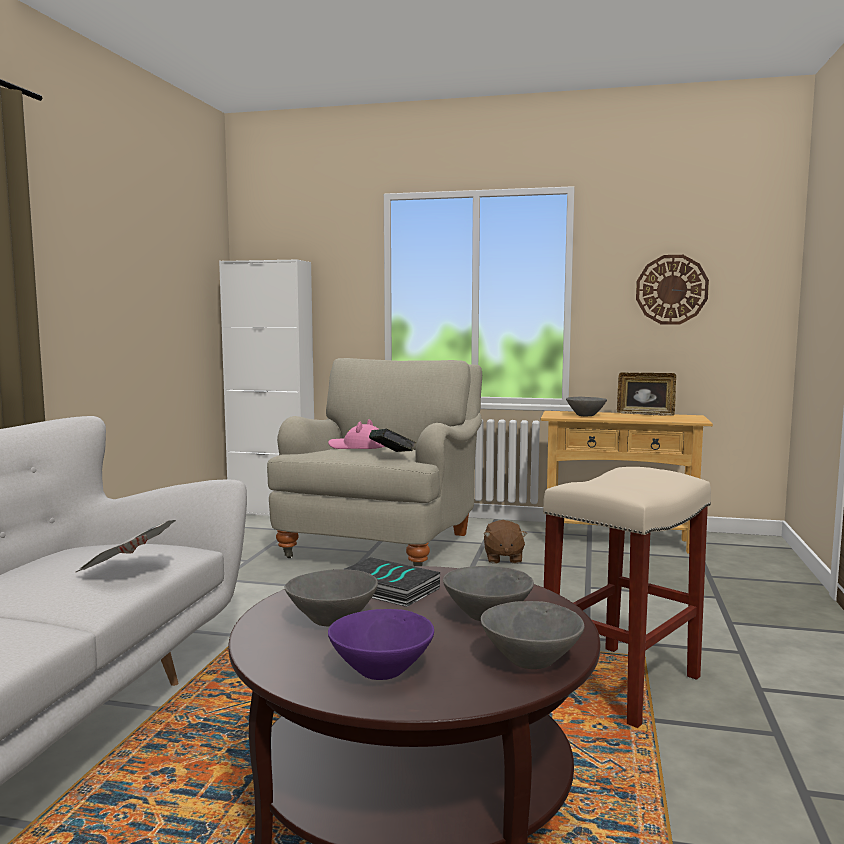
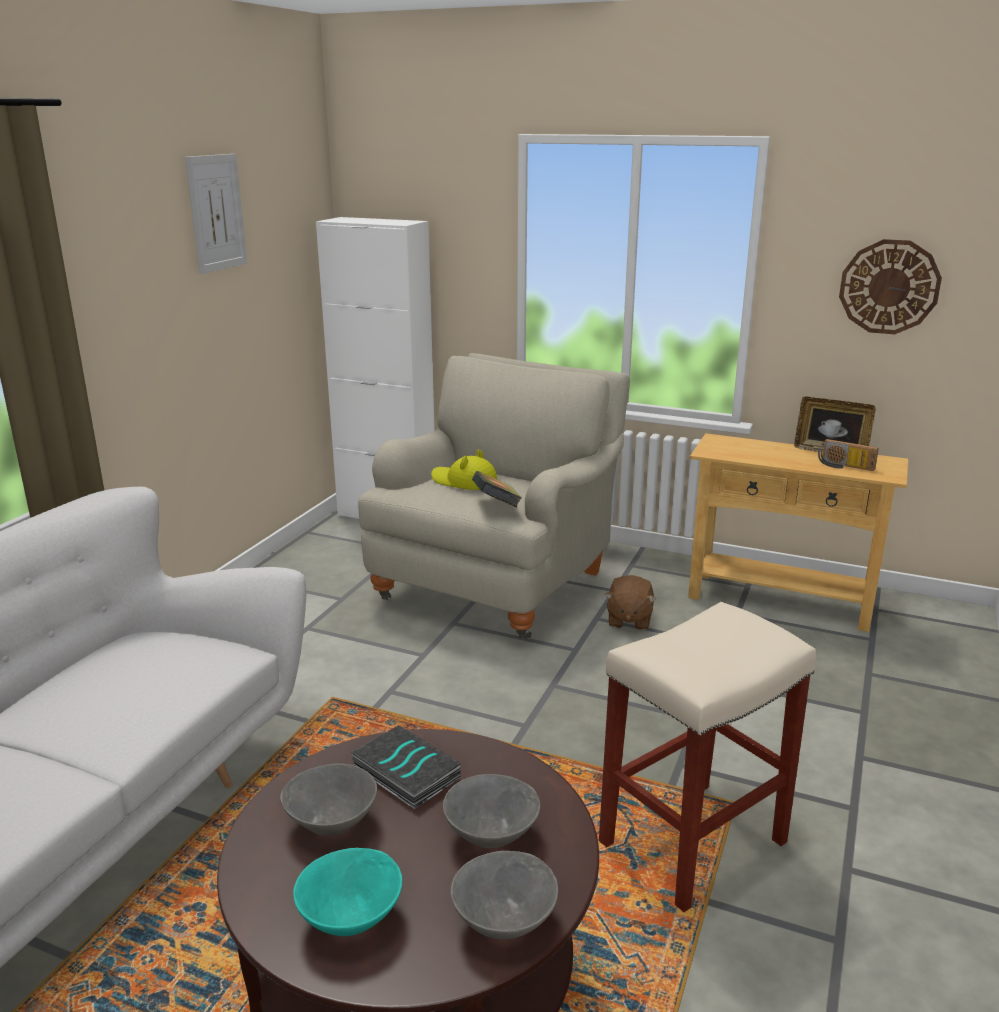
camera: 10 degrees right, 15 degrees up
(127, 571) = (168, 690): newspaper -> none
(146, 232) = (216, 213): none -> picture
(357, 447) = (464, 481): pink hat -> yellow hat
(383, 670) = (352, 918): purple bowl -> turquoise bowl
(585, 415) = (751, 451): grey bowl -> none
(661, 418) = (844, 466): none -> radio

